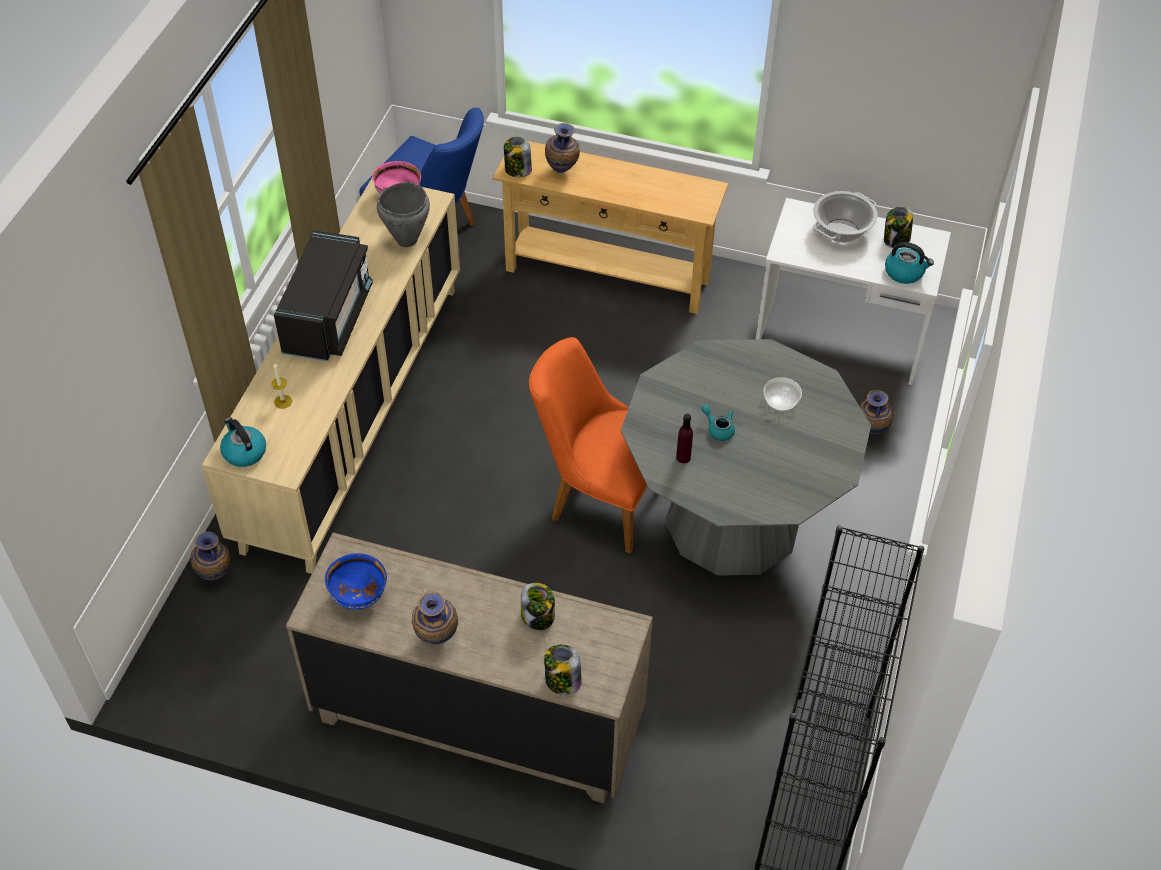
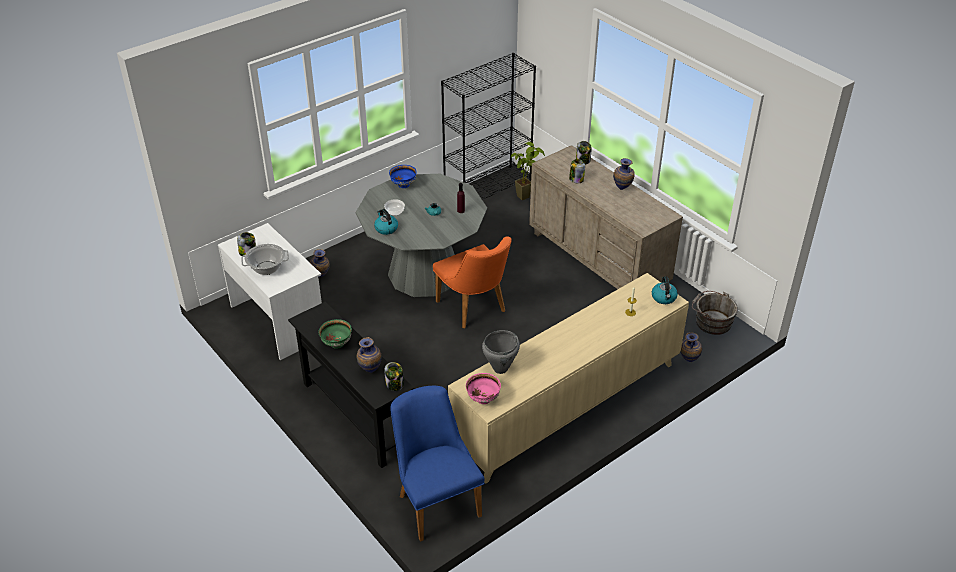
camera: 145 degrees left, 10 degrees down
(208, 677) = (711, 322): none -> grey bucket
(328, 318) = (578, 344): black microwave -> none
(359, 596) = (645, 213): blue bowl -> blue bowl (403, 185)
(607, 274) = (355, 416): beige console table -> black console table
(635, 181) = (336, 344): none -> green bowl
(723, 815) = (527, 196): none -> potted plant
(904, 272) = (266, 237): kettle -> kettle (386, 228)

